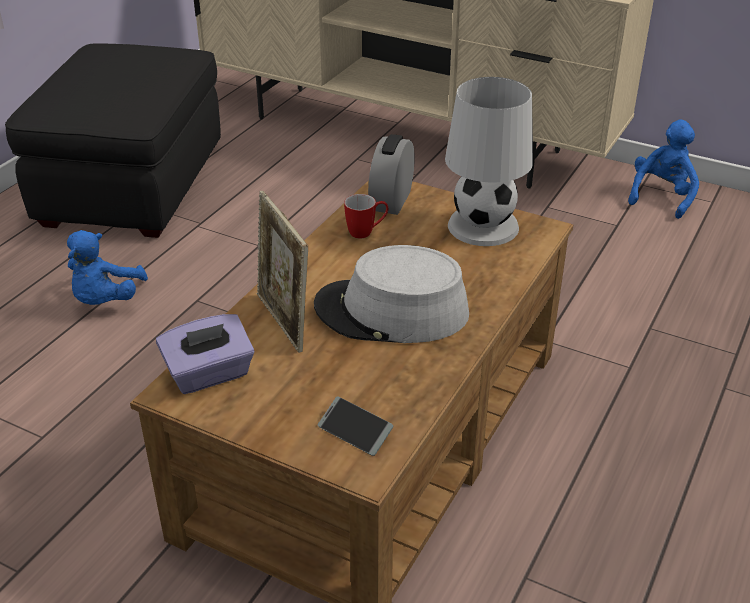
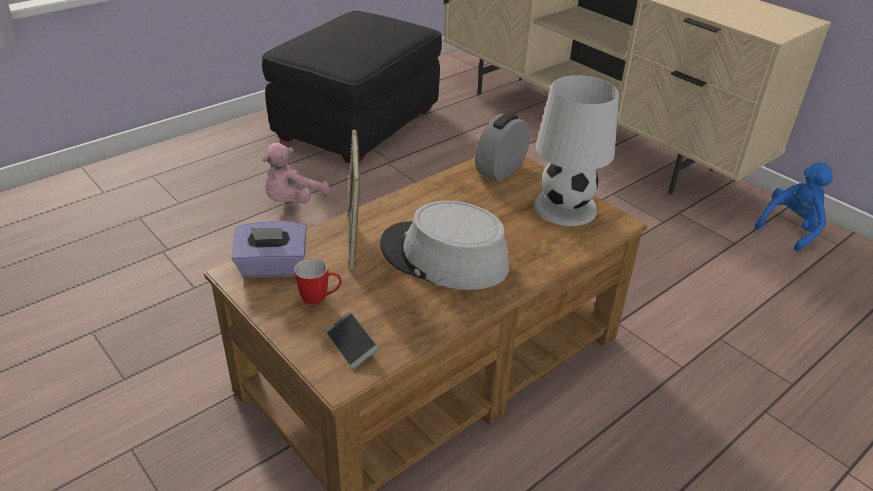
camera: 20 degrees right, 0 degrees up
(106, 300) = (292, 201): blue plush toy -> pink plush toy
(366, 232) = (464, 189): mug -> mug (320, 298)

